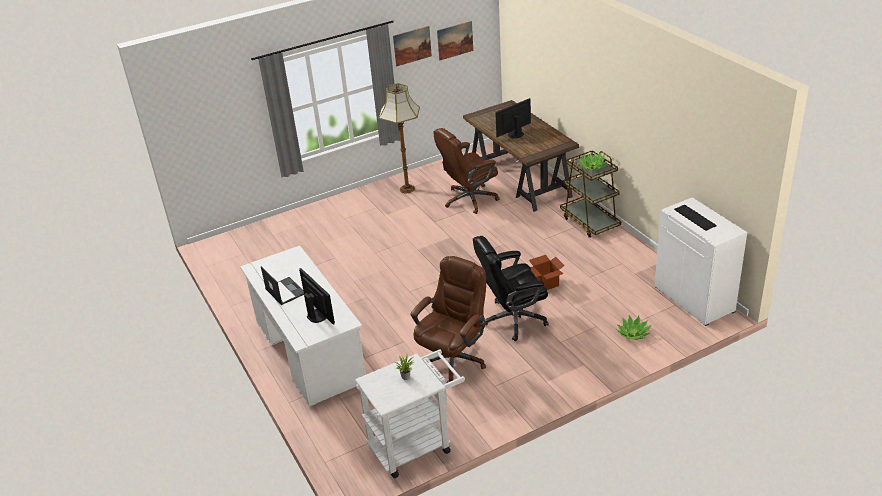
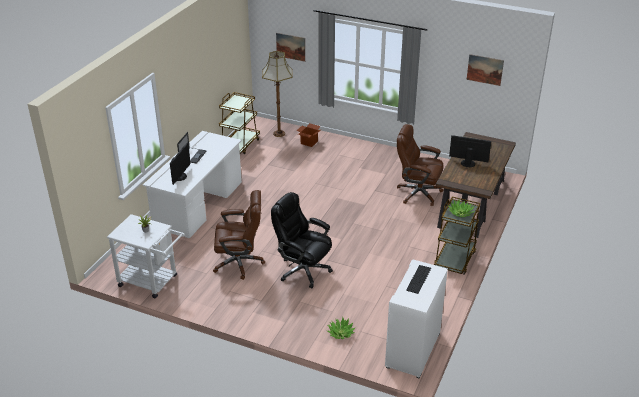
camera: 50 degrees right, 0 degrees up
(234, 276) = (240, 145): none -> brown cart
(407, 189) = (399, 162): floor lamp -> floor lamp (279, 133)
(412, 46) = (445, 57): picture -> picture (290, 47)
(546, 283) = (357, 268): cardboard box -> cardboard box (309, 142)

